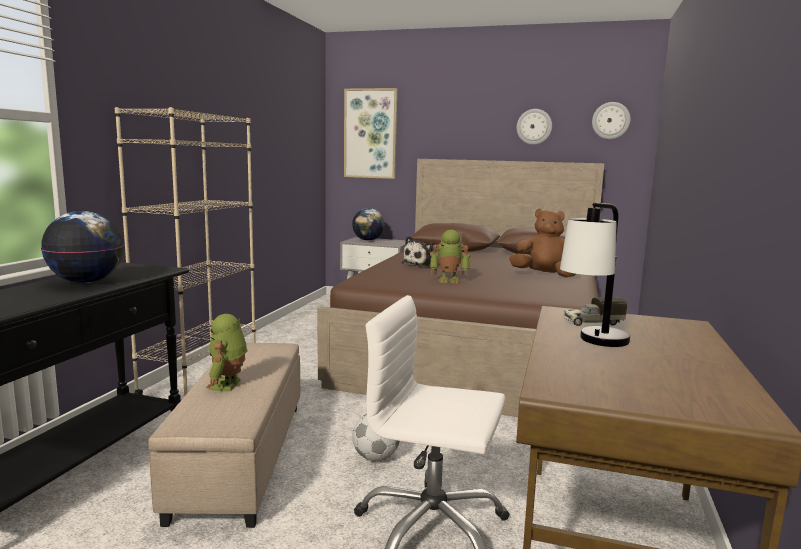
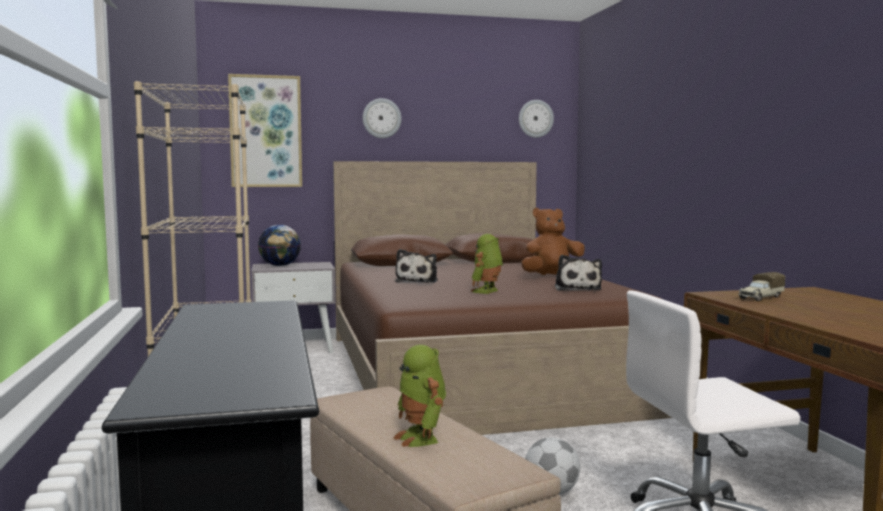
camera: 30 degrees left, 5 degrees down
(86, 282) = (238, 327): globe -> none
(449, 280) = (487, 291): toy robot -> toy robot turned 150 degrees clockwise
(534, 126) = (461, 124): wall clock -> wall clock (381, 118)
(534, 288) = (577, 288): none -> plush toy
(593, 344) = (810, 310): table lamp -> none

